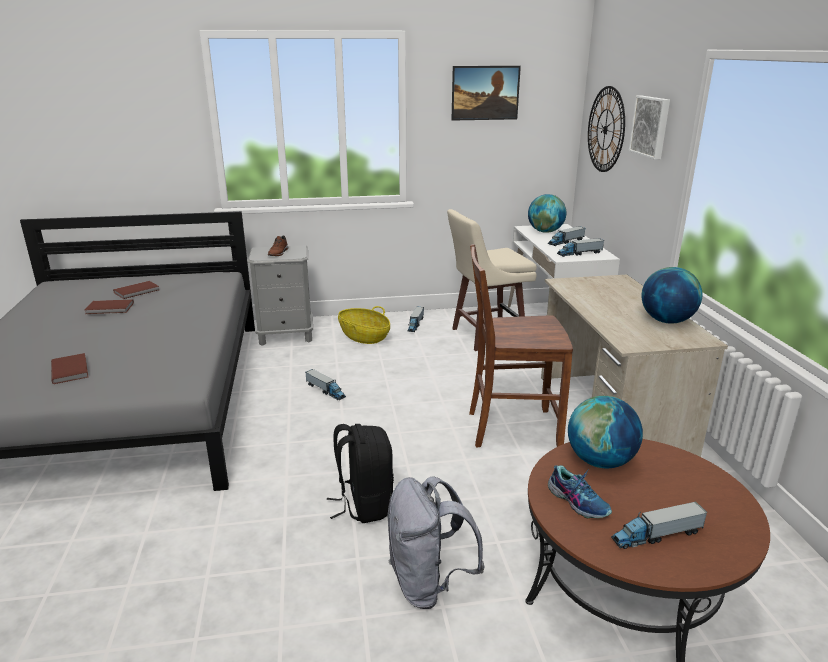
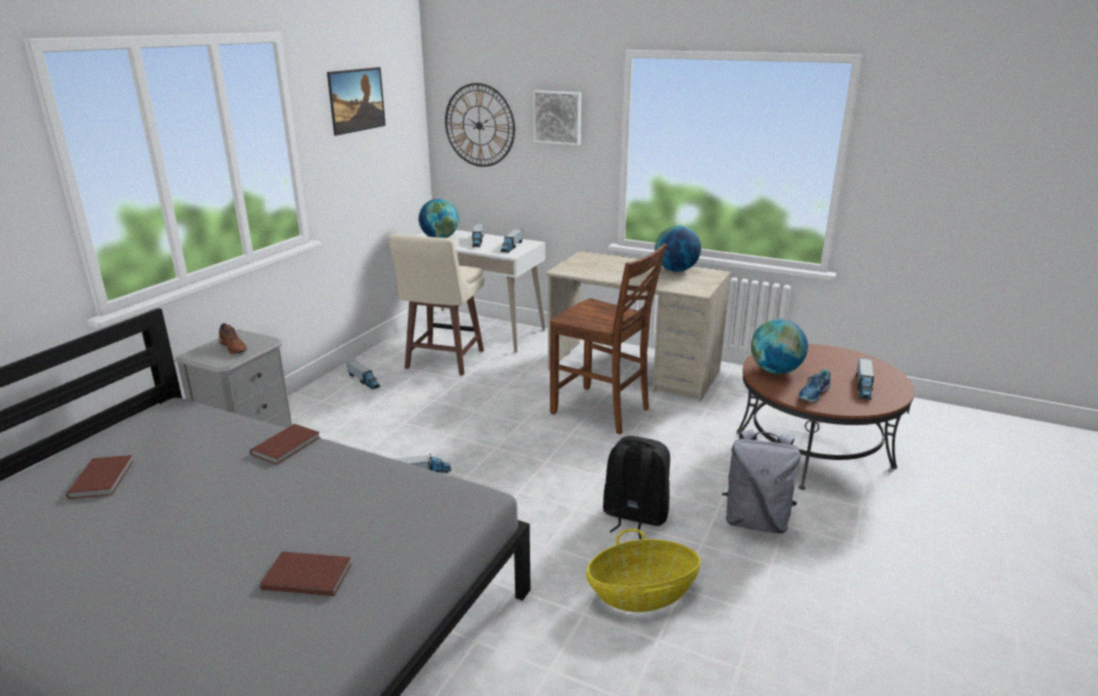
camera: 55 degrees left, 0 degrees up
(110, 309) = (135, 510): brown book -> brown book (288, 446)
(364, 337) = (341, 414): basket -> basket (642, 593)
(511, 429) = (602, 411): brown chair -> brown chair turned 90 degrees counterclockwise
(578, 501) = (814, 394): shoe -> shoe turned 135 degrees clockwise

